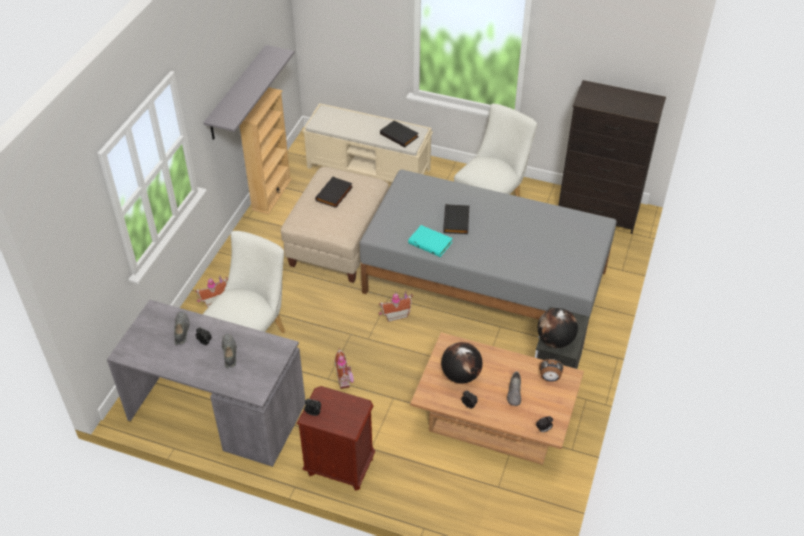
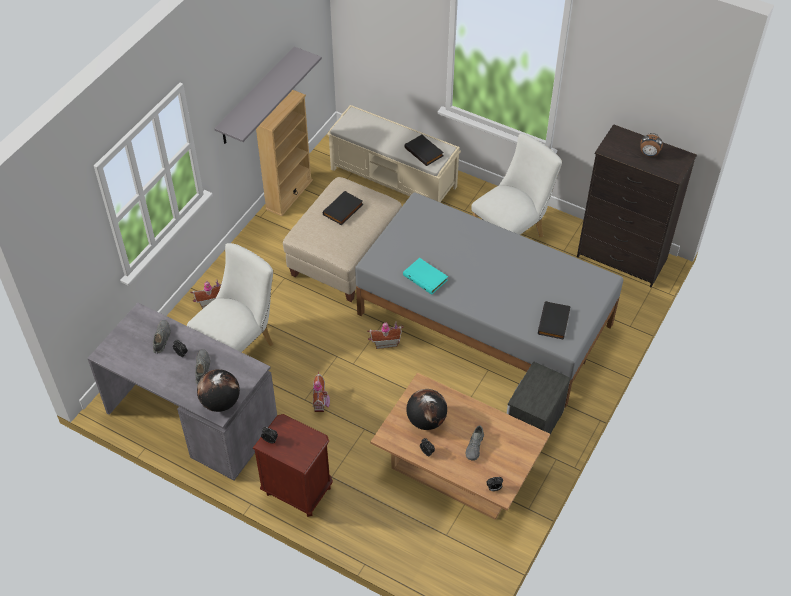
camera: 10 degrees right, 5 degrees up
(457, 221) = (458, 258): black book -> black book (554, 322)
(549, 378) = (513, 437): alarm clock -> alarm clock (648, 154)
(555, 341) = (528, 398): globe -> globe (220, 402)

